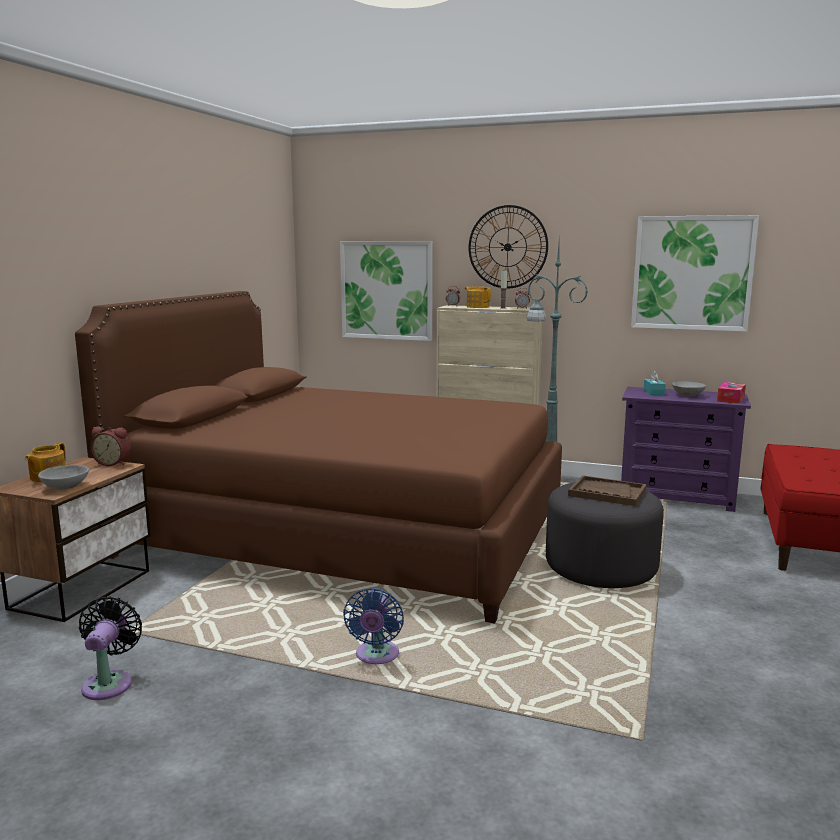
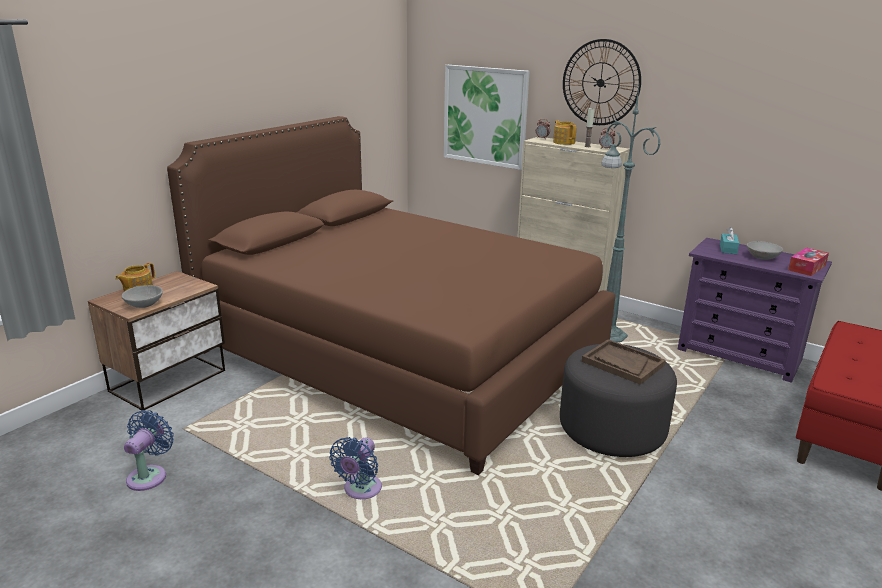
camera: 15 degrees right, 10 degrees up
(109, 682) = (149, 475): black fan -> blue fan
(113, 463) = (195, 281): alarm clock -> none
(692, 273) = (789, 127): picture -> none

